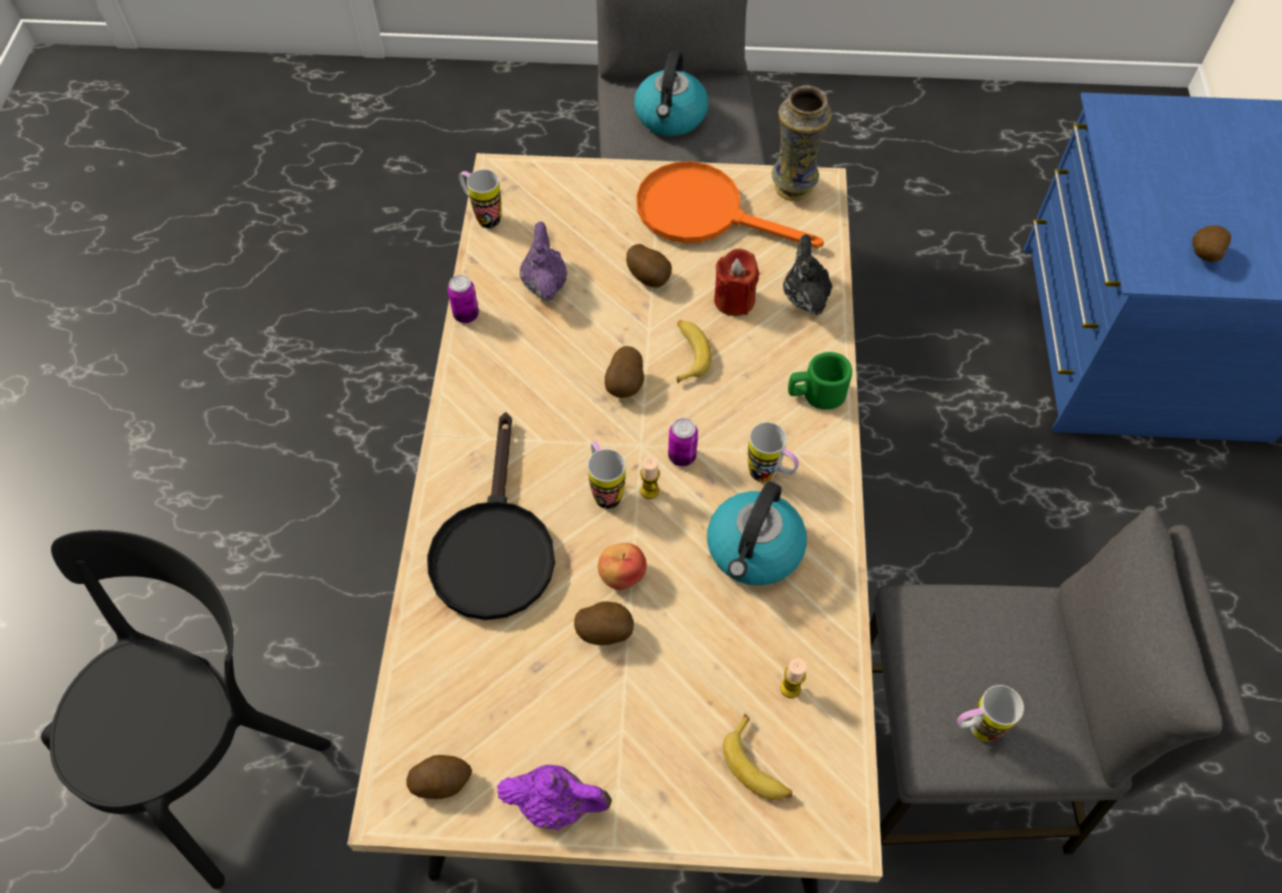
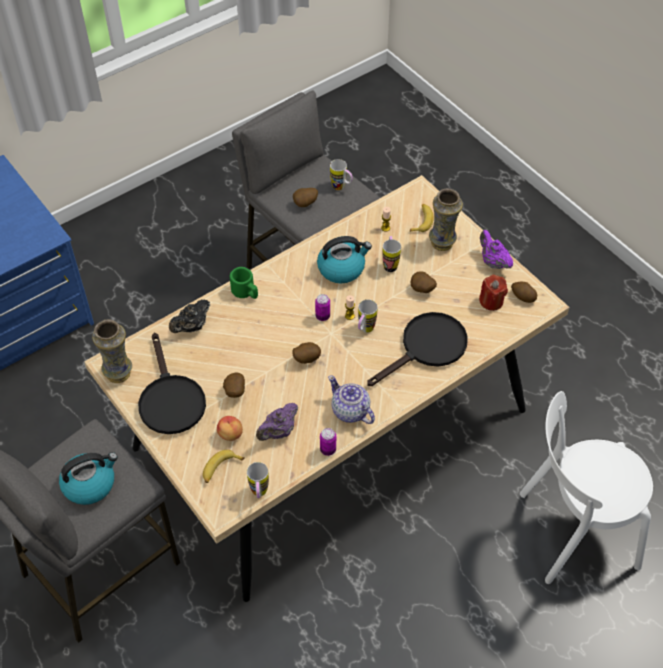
camera: 130 degrees left, 5 degrees down
(218, 758) = (572, 530): black chair -> white chair
(493, 376) = (350, 411): none -> teapot
(622, 574) = (394, 300): apple -> apple (230, 435)
(674, 754) = (442, 243): none -> vase
(688, 354) = (266, 348): banana -> banana (220, 469)
(703, 213) = (170, 399): orange frying pan -> black frying pan
(734, 300) = (218, 351): red candle -> red candle (491, 301)
(769, 476) = (303, 283): mug -> mug (390, 263)
(1202, 255) = (22, 222): potato -> potato (305, 204)

